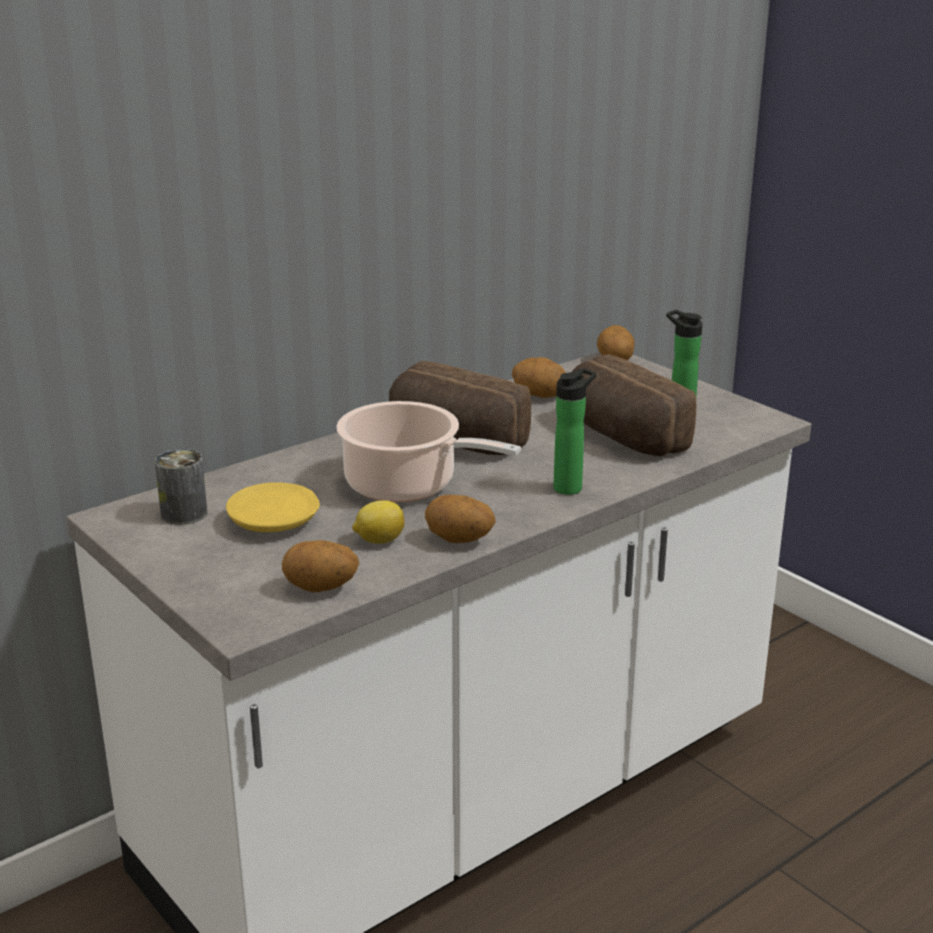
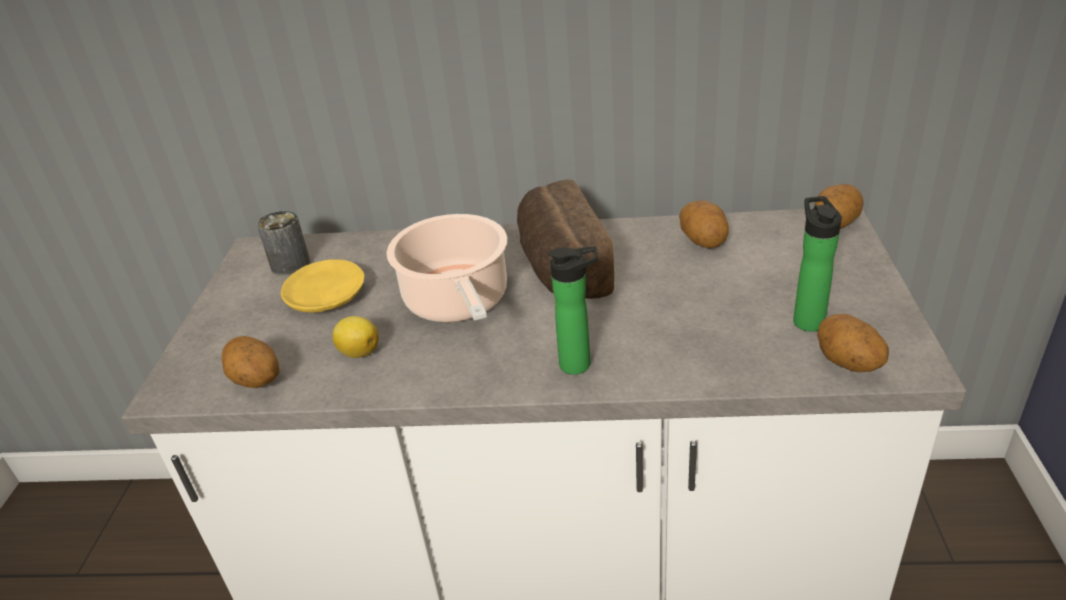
camera: 45 degrees right, 10 degrees up
(459, 541) = (408, 382): potato -> potato (847, 364)
(621, 436) = (713, 321): bread -> none

